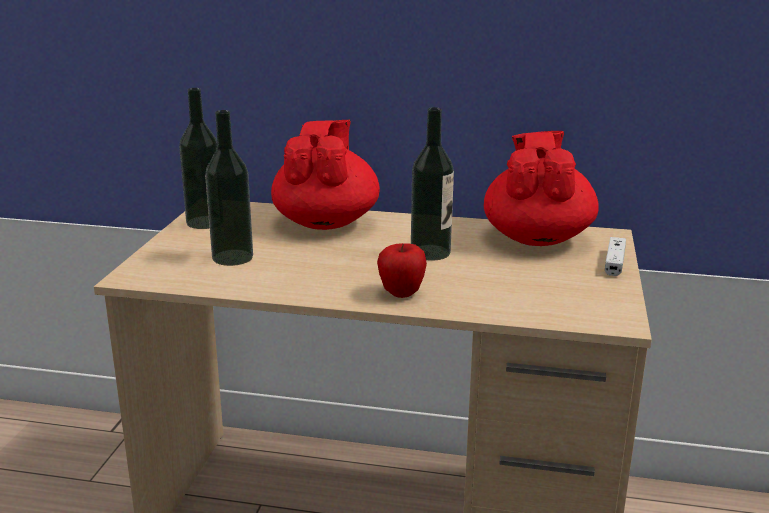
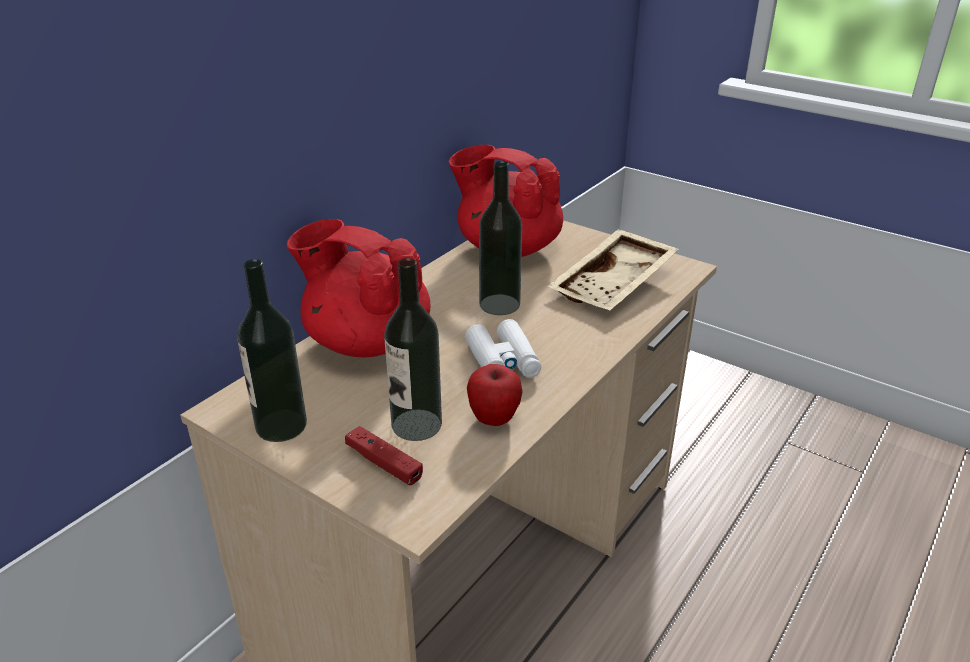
camera: 65 degrees left, 10 degrees up
(182, 257) = (384, 463): none -> red game controller
(342, 269) = (503, 361): none -> white binoculars
(401, 293) = (581, 343): apple -> apple (494, 419)
(528, 292) = (615, 285): none -> beige tray
(614, 263) = (582, 235): white game controller -> none

